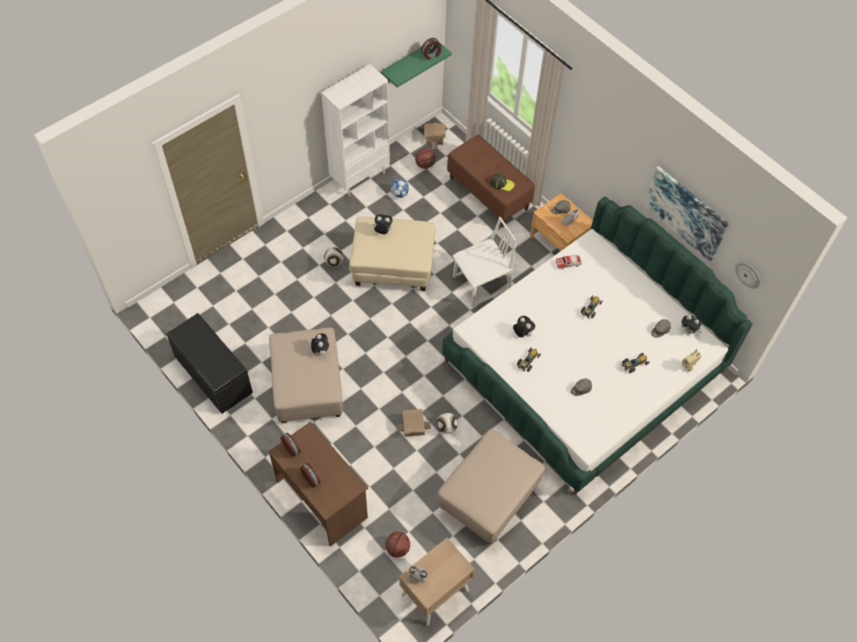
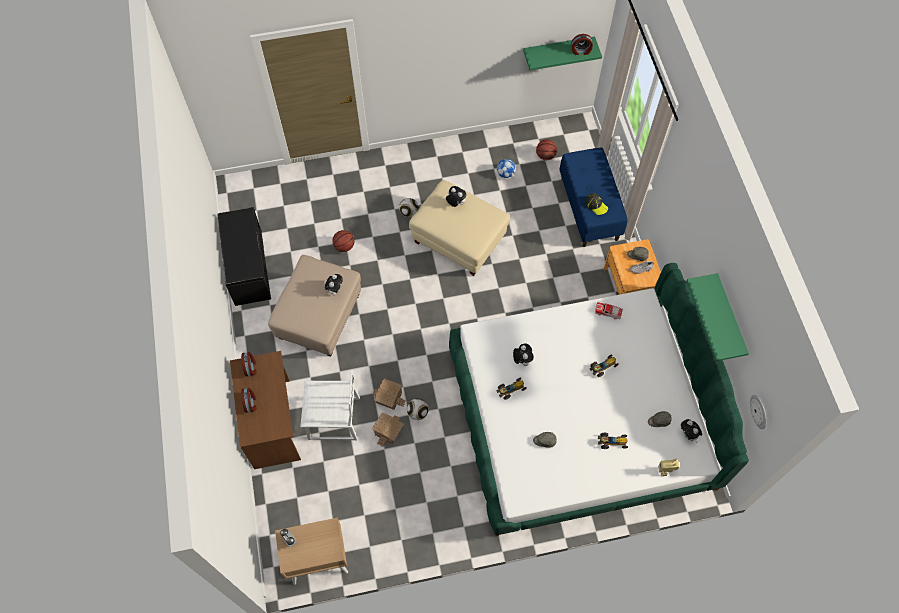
camera: 30 degrees right, 5 degrees up
(360, 177) = (479, 142): white bookcase -> none
(397, 548) = (309, 501): basketball -> basketball (344, 246)
(435, 138) = (570, 134): toy house -> toy house (389, 431)
(481, 284) = (530, 293): white chair -> white chair (334, 419)
(488, 497) = (416, 496): beige ottoman -> none
(489, 193) = (589, 209): brown bench -> blue bench
(686, 213) = (729, 318): picture -> green shelf

